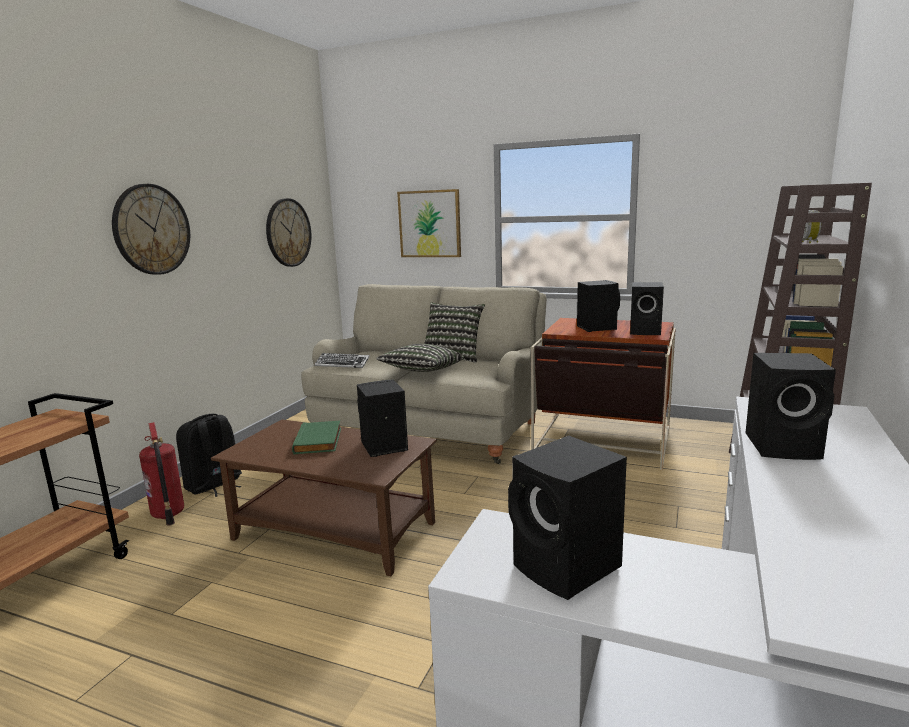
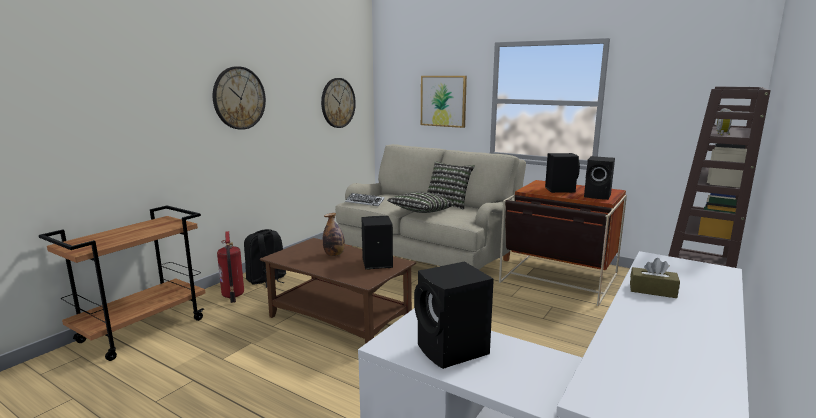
camera: 10 degrees right, 0 degrees up
(319, 441) = (334, 255): green book -> bottle
(785, 447) = (652, 290): black speaker -> brown tissue box

